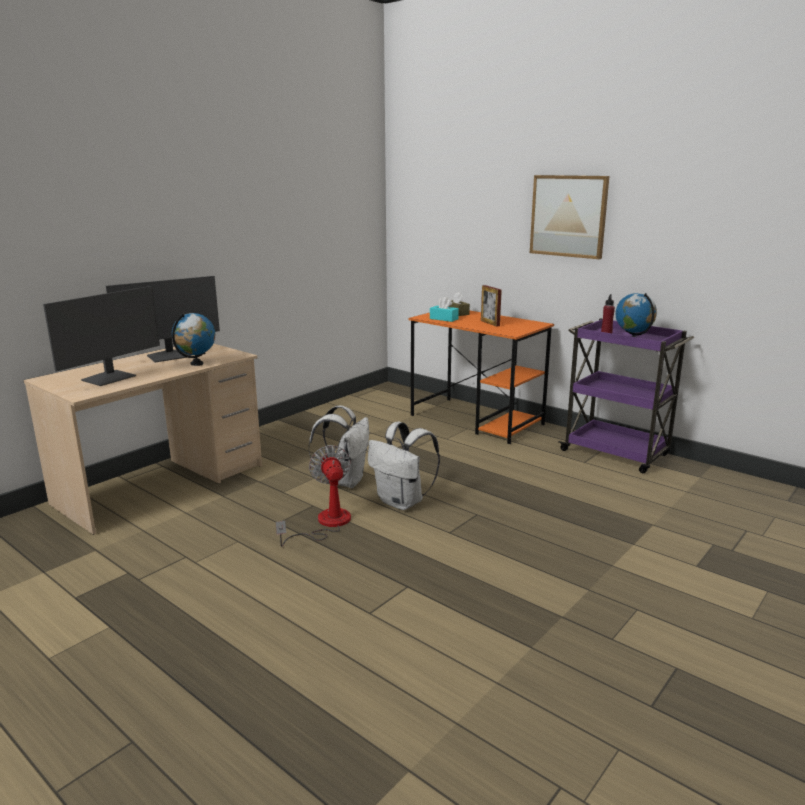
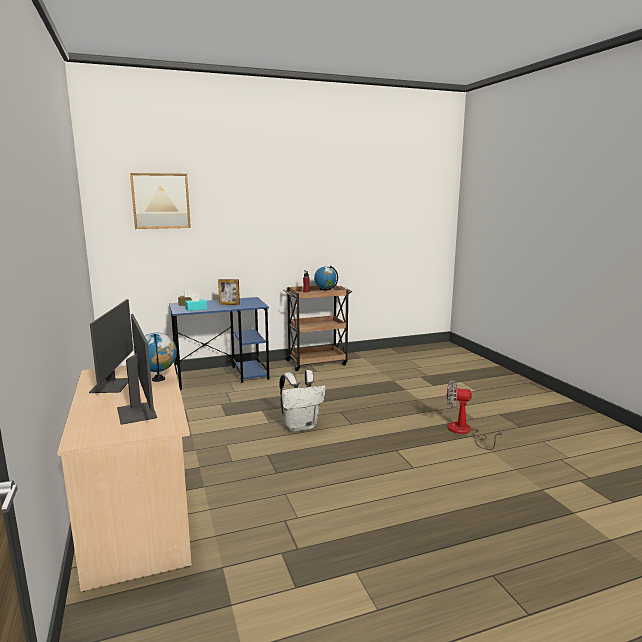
camera: 60 degrees left, 5 degrees down
(325, 524) = (299, 456): fan -> fan (465, 432)
(345, 481) = (247, 435): white backpack -> none
(477, 420) = (222, 376): orange desk -> blue desk
(568, 216) = (257, 227): picture -> picture (161, 201)
(616, 453) = (317, 362): purple cart -> brown cart

